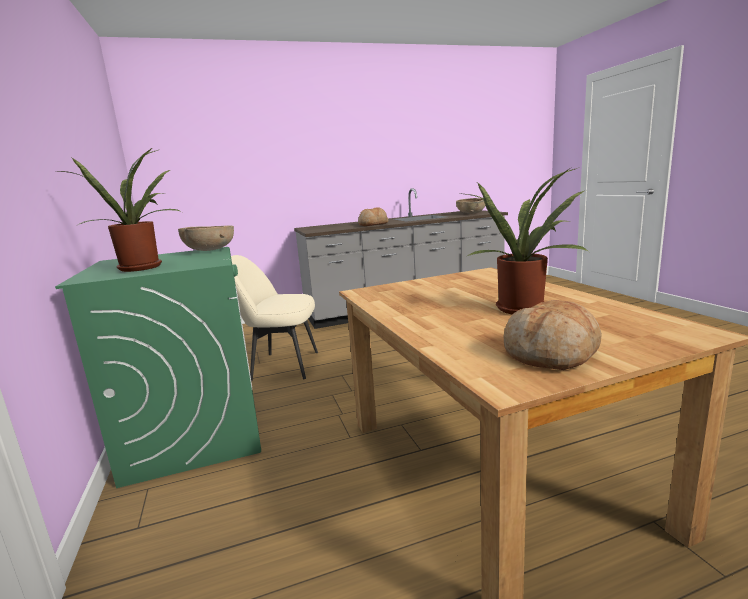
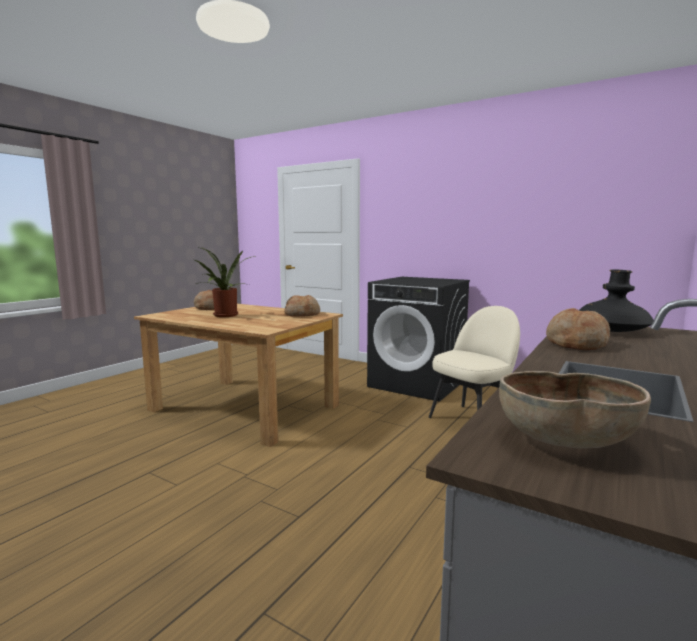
camera: 140 degrees right, 5 degrees down
(142, 267) = (411, 279): potted plant -> none
(195, 432) = (417, 384): green washing machine -> black washing machine
(209, 251) = (433, 284): brown bowl -> none
(326, 228) = (612, 330): none -> black vase
(394, 295) = (302, 314): none -> bread

